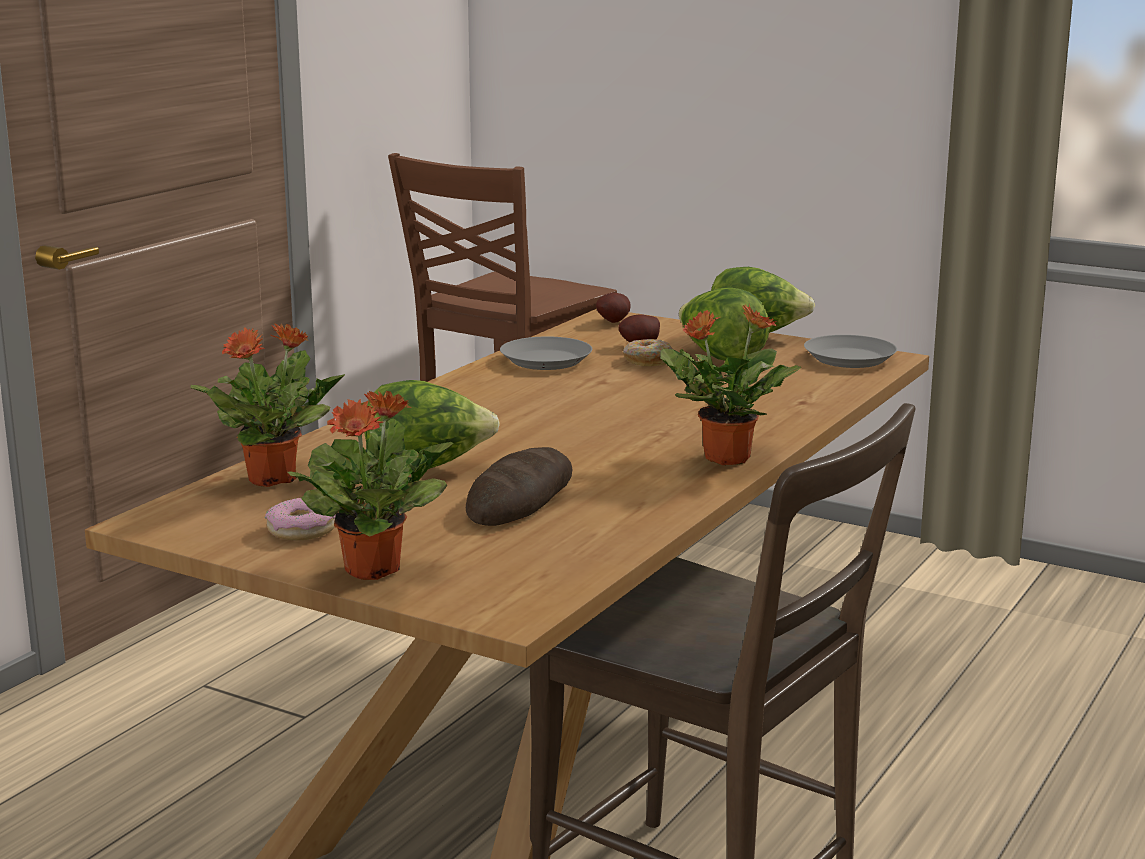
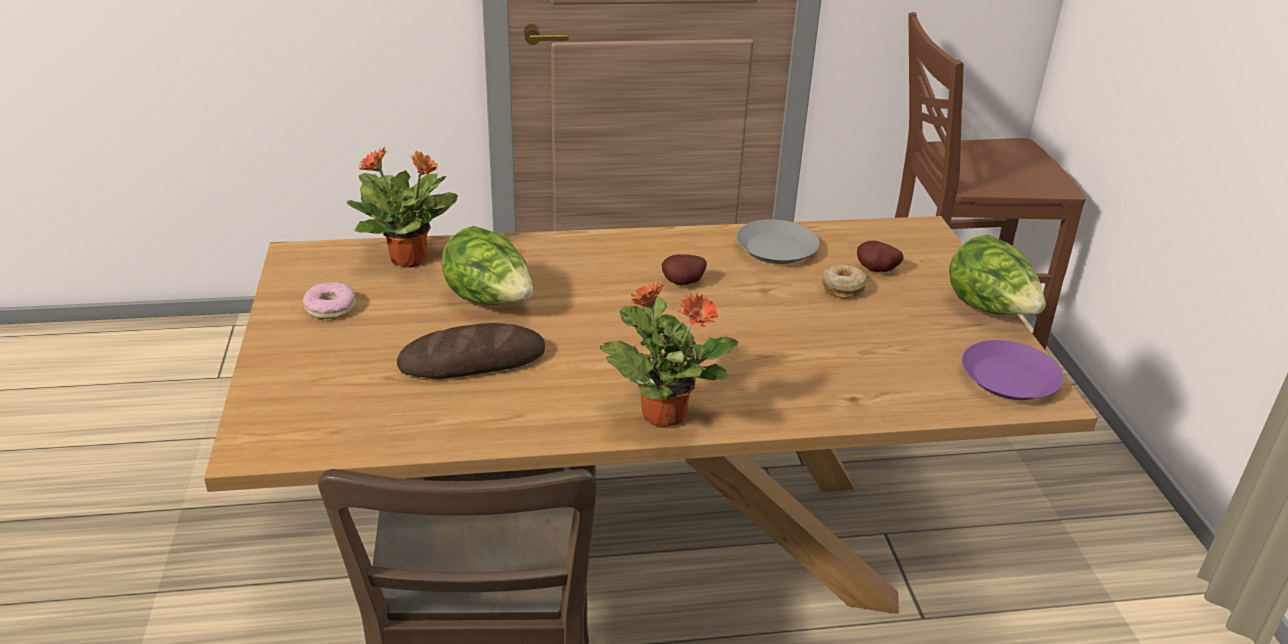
camera: 50 degrees right, 15 degrees up
(374, 569) = (288, 362): potted plant -> none
(615, 322) = (915, 236): potato -> potato (684, 284)
(720, 358) = (904, 316): lettuce -> none
(849, 359) = (1008, 378): grey plate -> purple plate

